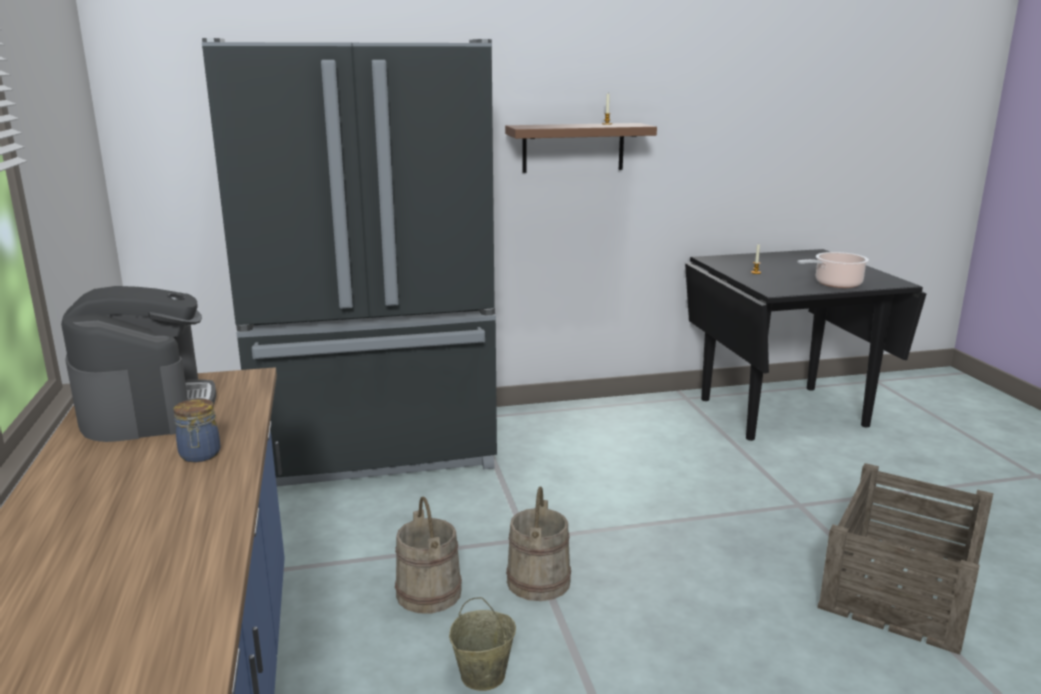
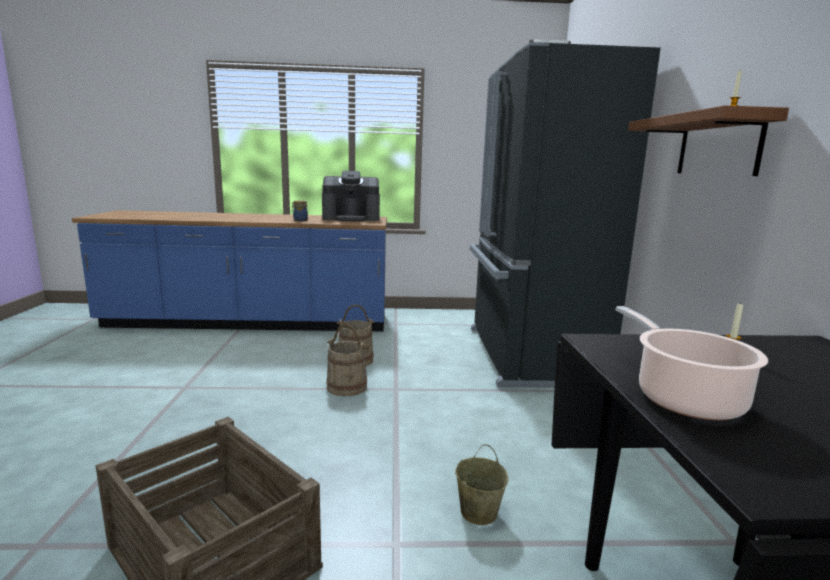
camera: 100 degrees right, 5 degrees down
(482, 675) = (281, 366): beige bucket -> beige bucket (478, 512)

